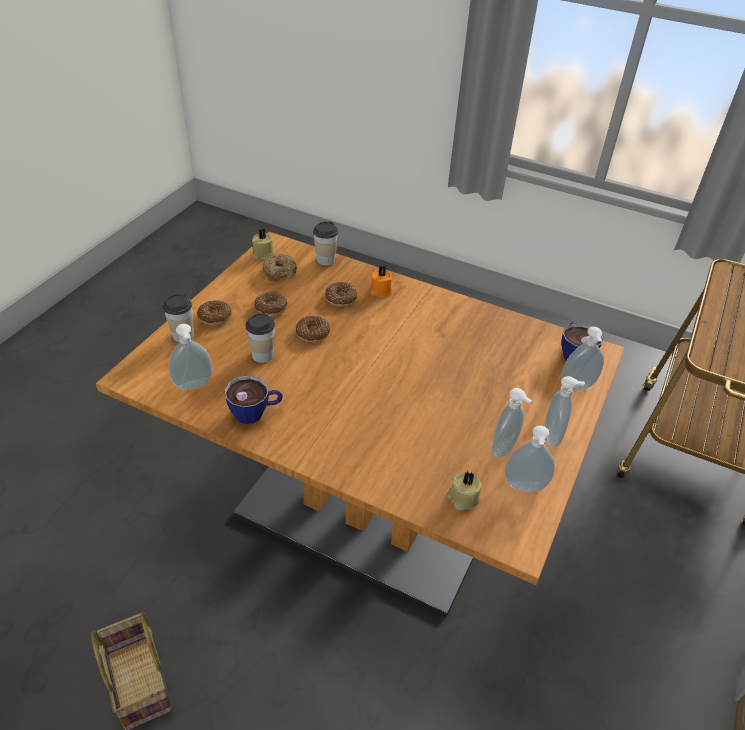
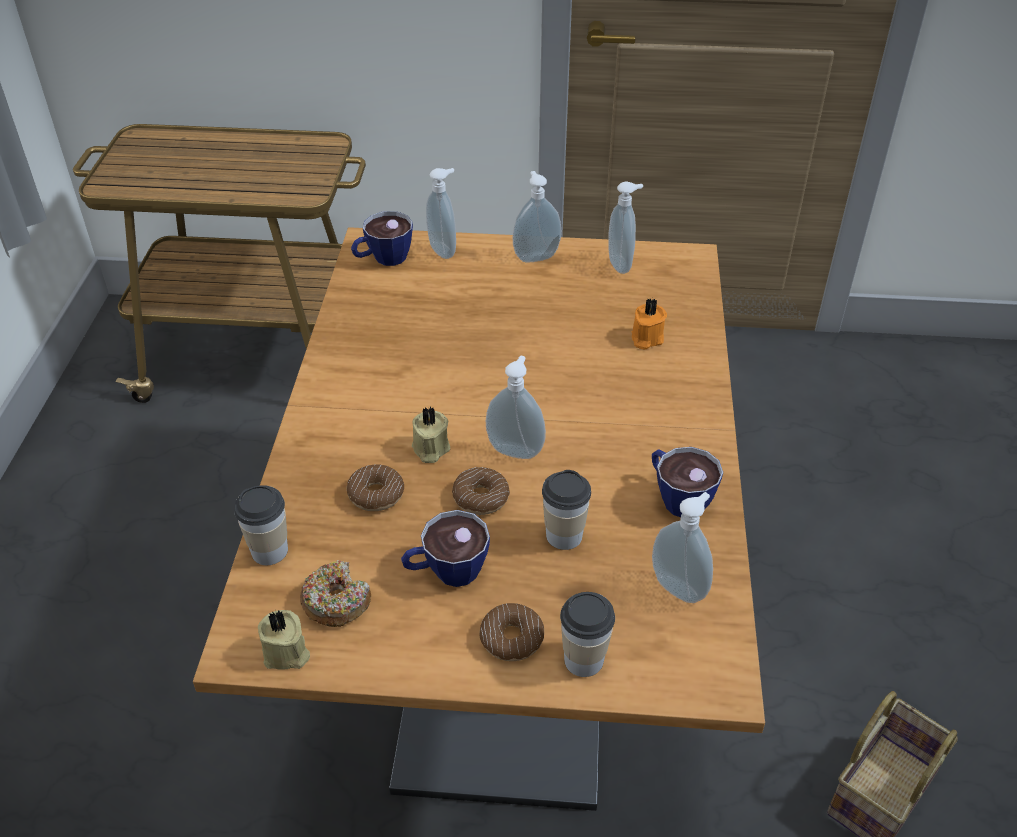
camera: 110 degrees left, 0 degrees up
(271, 308) = (446, 572): donut -> cup
(380, 290) = (331, 455): orange candle -> orange candle (646, 338)
(462, 498) = (667, 299): beige candle -> beige candle (430, 449)
(505, 450) = (579, 284): soap dispenser -> soap dispenser (516, 449)

